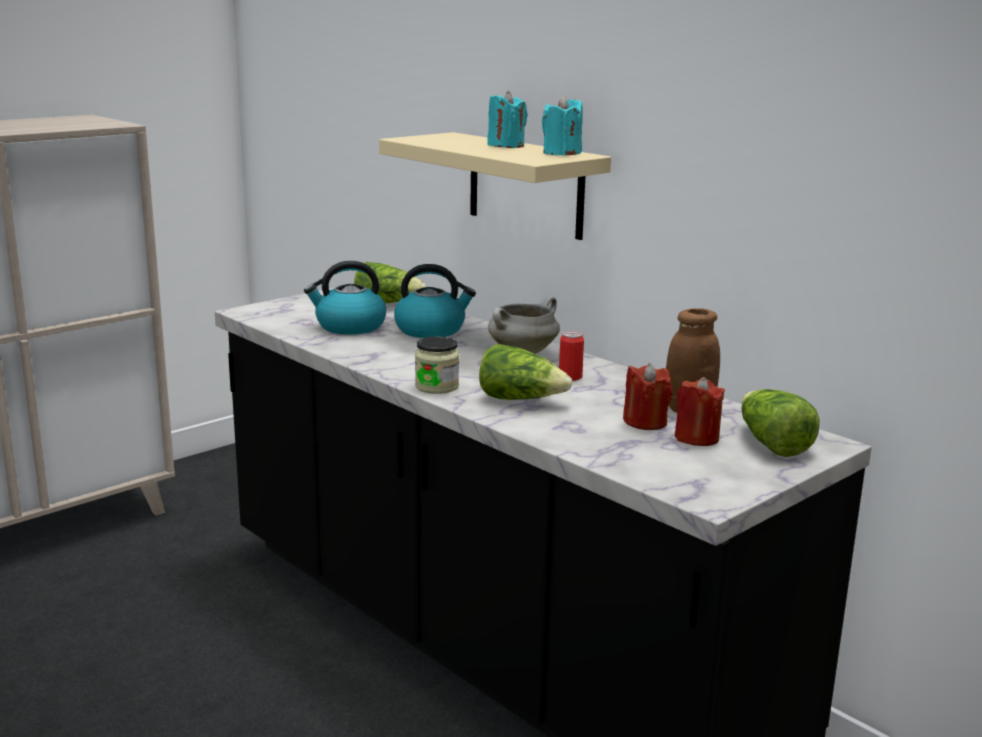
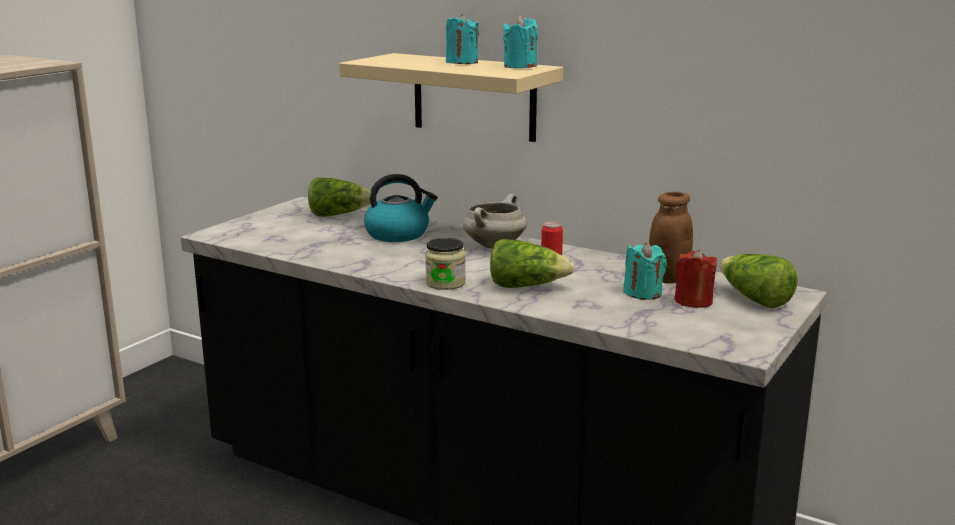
camera: 15 degrees left, 0 degrees up
(349, 327) = (322, 238): kettle -> none
(645, 422) = (643, 293): red candle -> turquoise candle

